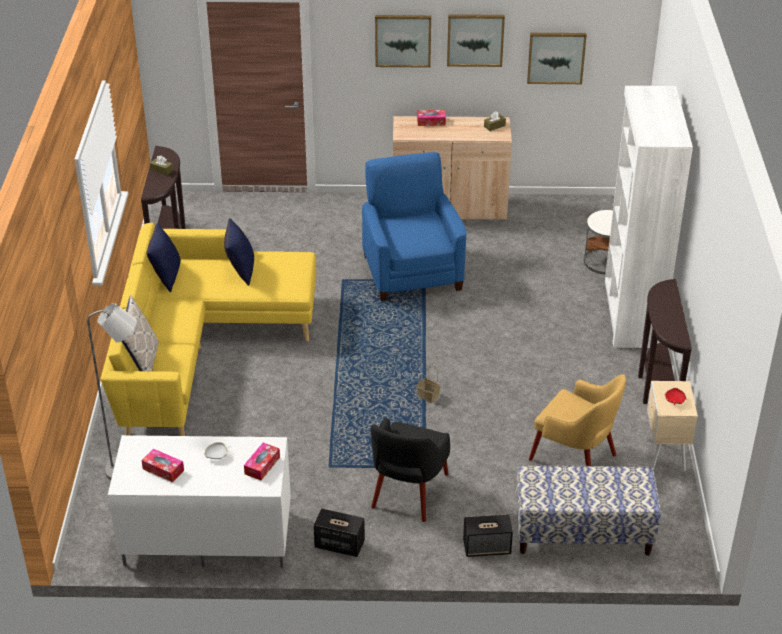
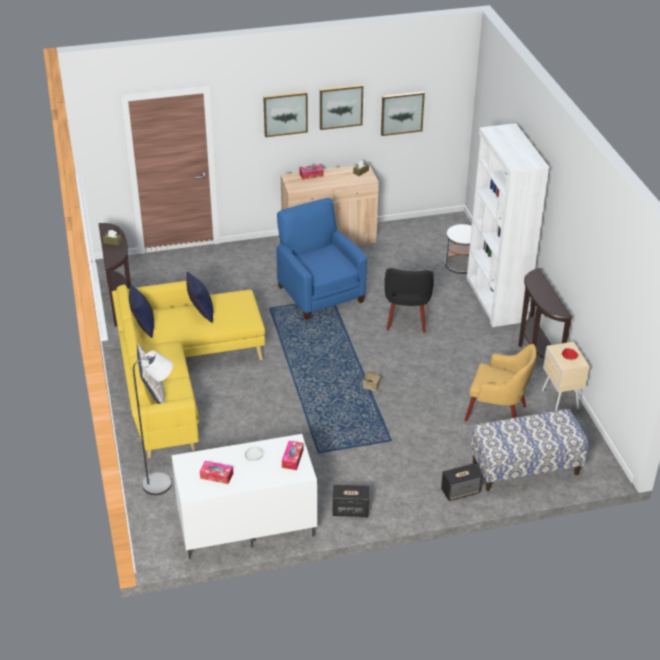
camera: 15 degrees left, 0 degrees up
(408, 492) = (386, 461): black armchair -> black armchair (406, 317)

